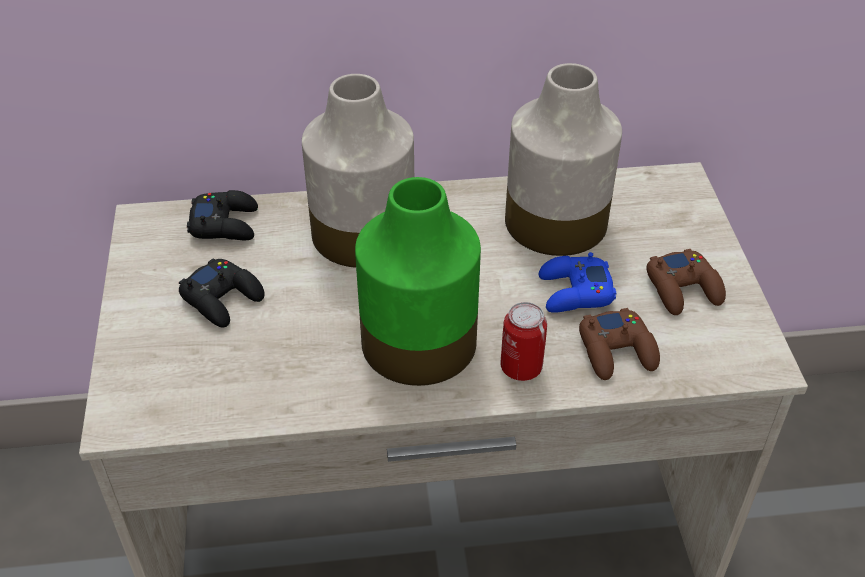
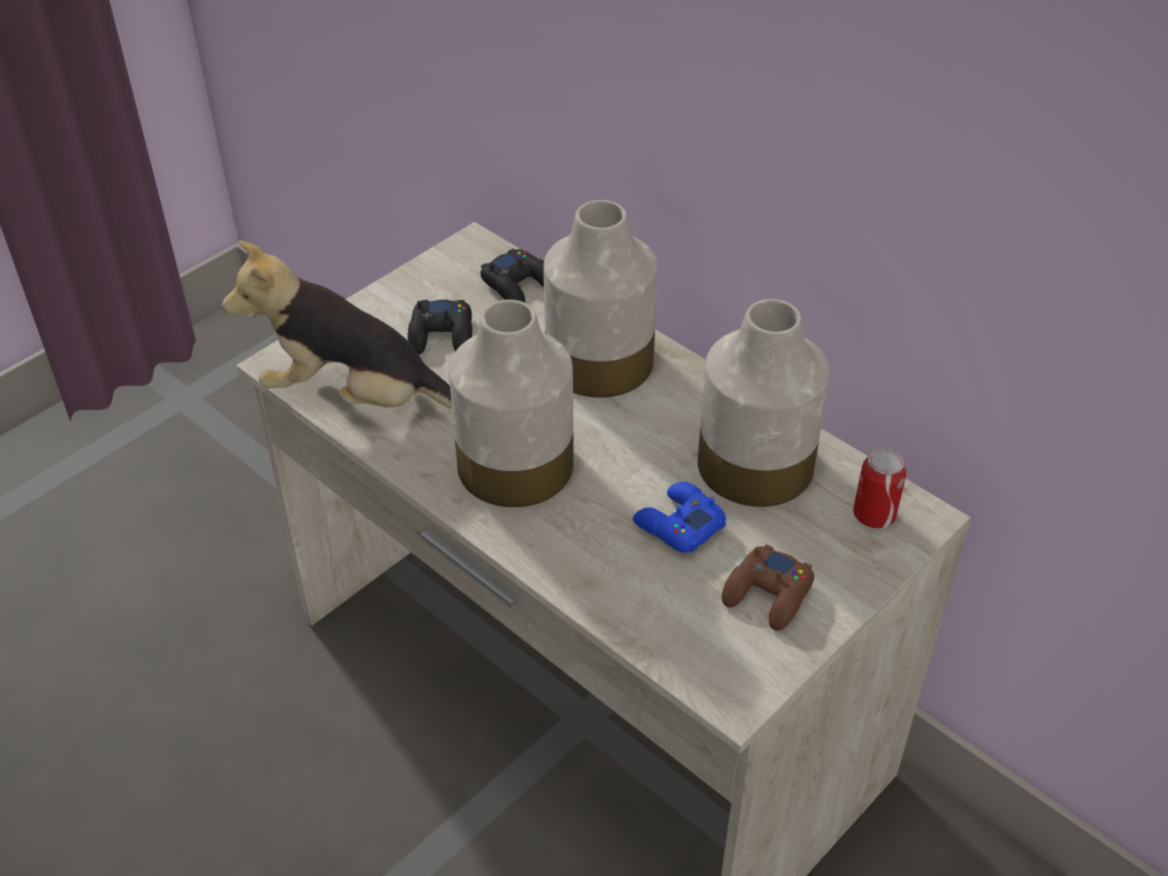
camera: 50 degrees right, 0 degrees up
(229, 392) = (357, 398): none -> plush toy
(420, 341) = (515, 465): green vase -> beige vase
(521, 367) = (552, 540): can -> can (874, 515)
(617, 351) = (637, 590): brown game controller -> none

